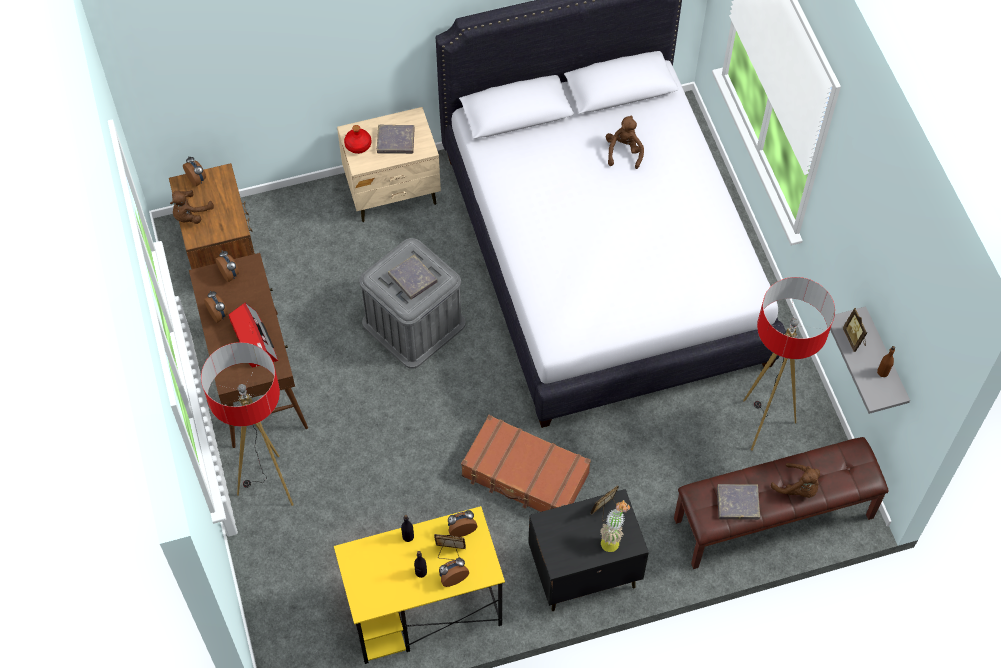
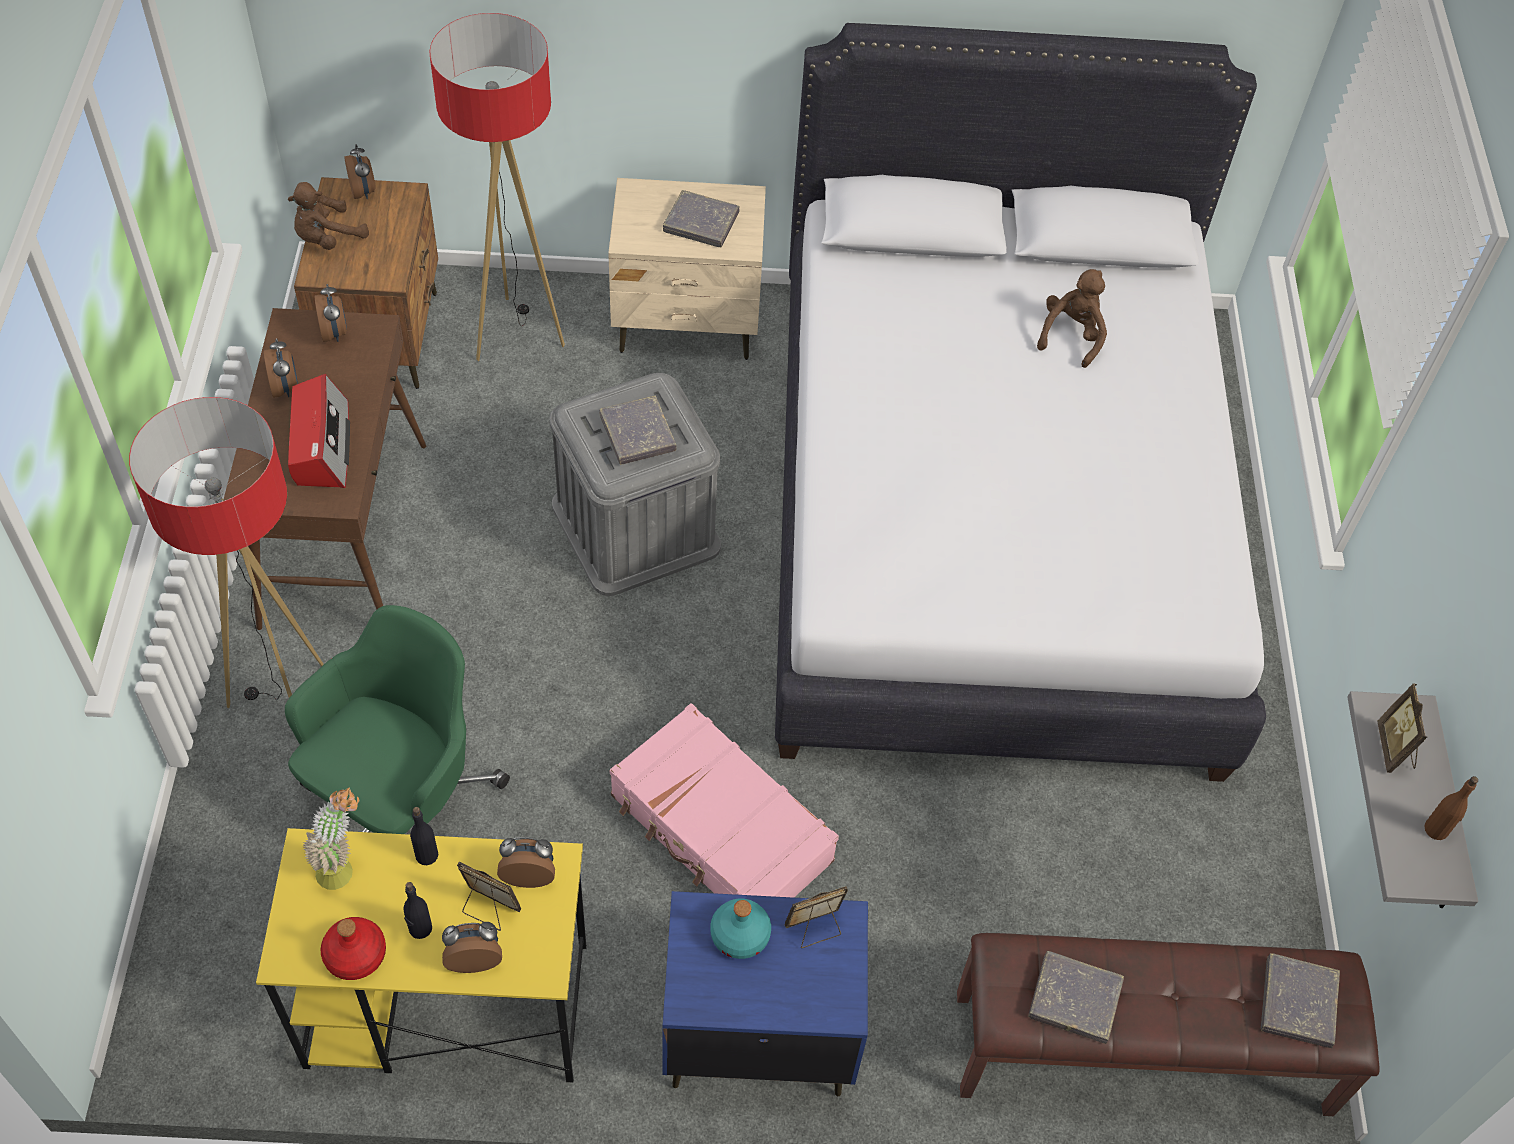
camera: 15 degrees right, 5 degrees down
(355, 516) = (402, 805): none -> green office chair
(358, 145) = (638, 212): red bottle -> red bottle (354, 954)
(525, 475) = (720, 830): brown suitcase -> pink suitcase
(571, 525) = (740, 935): none -> turquoise bottle
(583, 571) = (757, 1033): black nightstand -> blue nightstand
(612, 539) = (807, 988): potted plant -> potted plant (343, 867)
(763, 424) = (1177, 876): floor lamp -> floor lamp (516, 334)
(798, 488) = (1201, 1009): brown plush toy -> none
(842, 470) = (1297, 1003): none -> grey book

